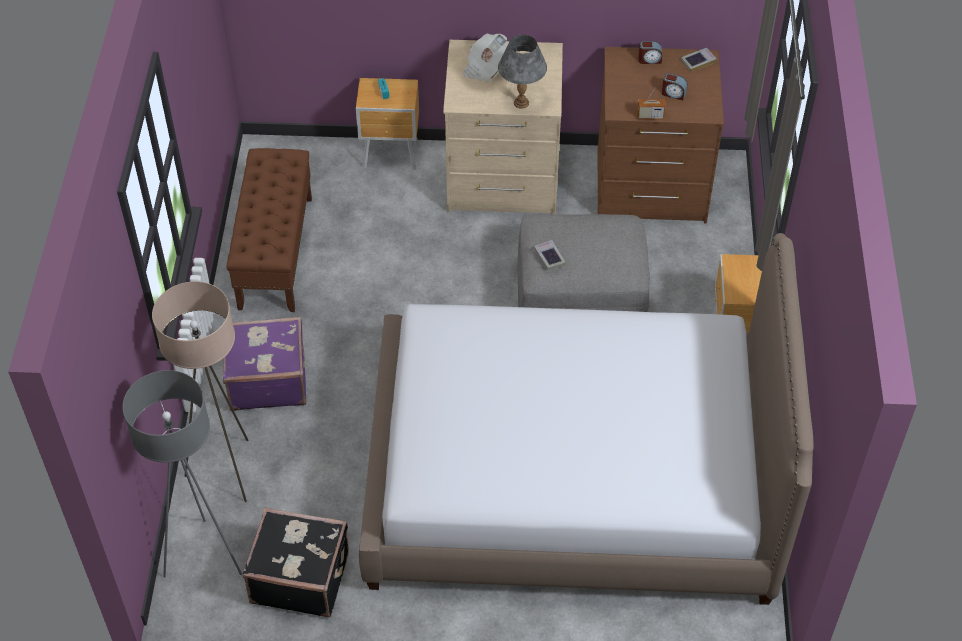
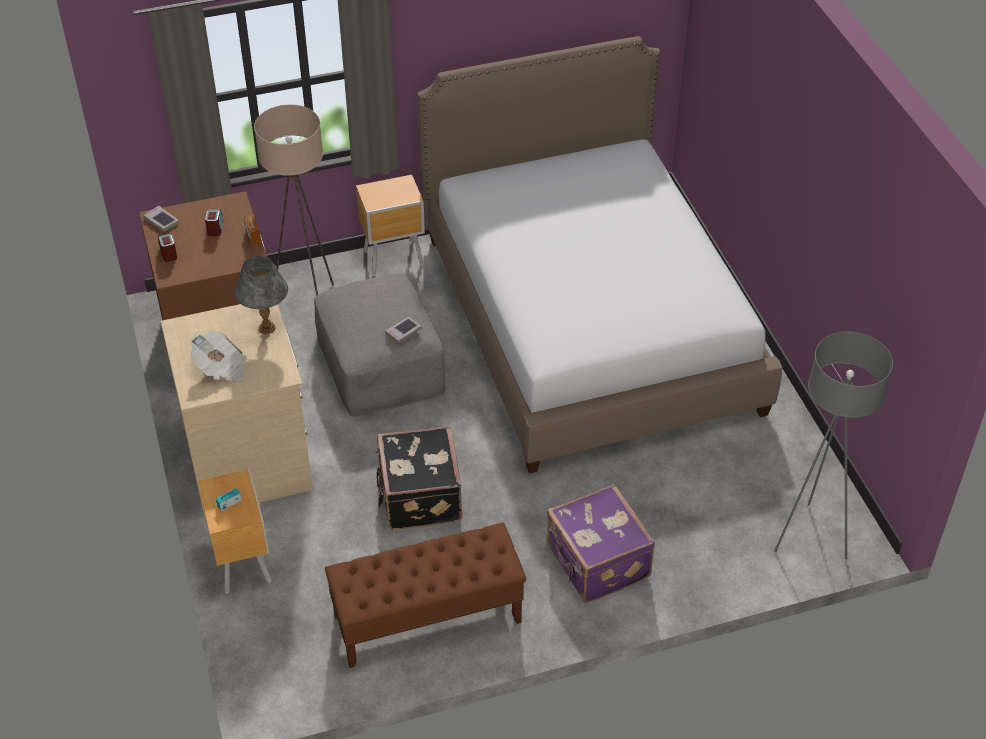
camera: 110 degrees left, 5 degrees down
(226, 472) = (715, 555): beige floor lamp -> beige floor lamp (309, 303)
(300, 576) = (785, 463): black suitcase -> black suitcase (418, 497)

